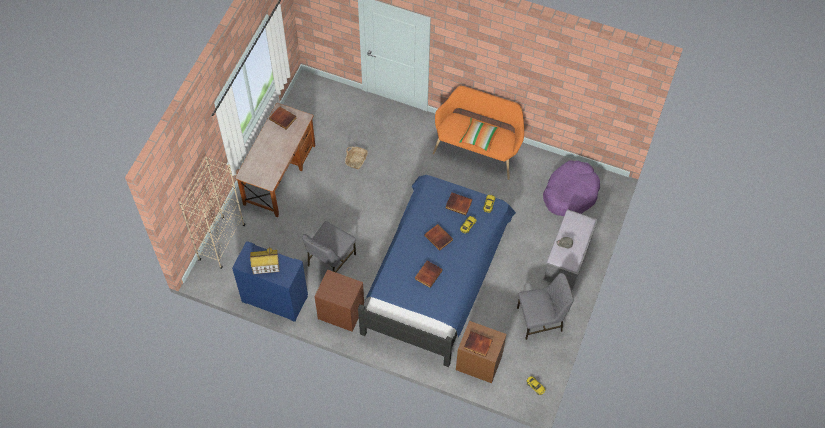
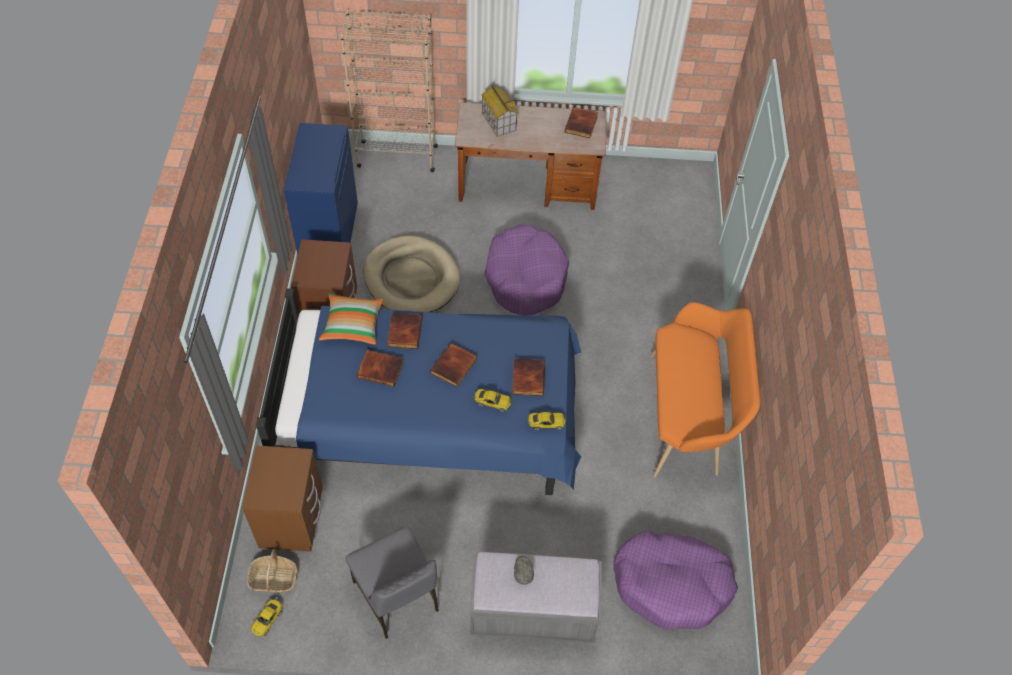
camera: 70 degrees right, 5 degrees down
(265, 266) = (312, 156): toy house -> toy house (498, 121)
(330, 260) = (411, 278): grey chair -> beige dog bed
(353, 198) = (525, 278): none -> purple dog bed
(356, 160) = (592, 263): basket -> basket (273, 579)
(477, 345) = (269, 472): book -> book (404, 332)
(479, 138) = (681, 384): pillow -> pillow (352, 324)

